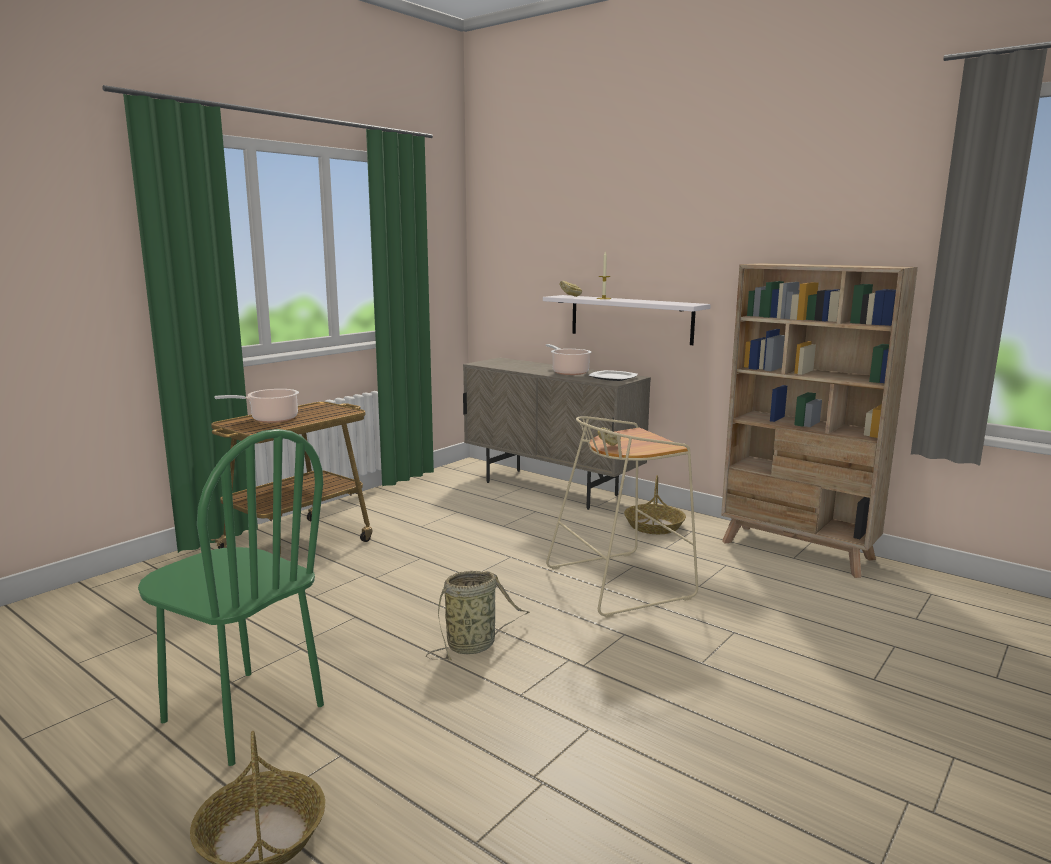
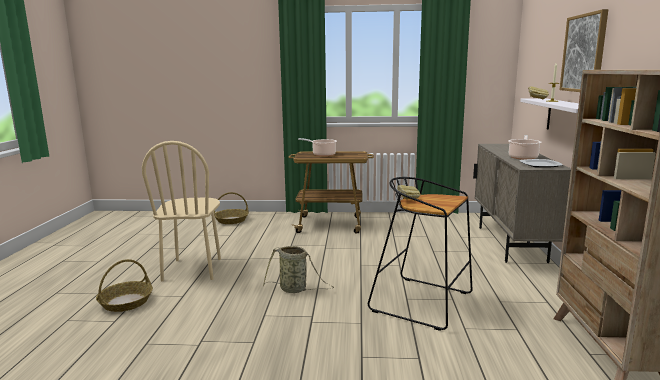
camera: 55 degrees right, 0 degrees up
(242, 714) = (193, 269): green chair -> beige chair
(620, 582) = (423, 302): beige stool -> black stool
(643, 241) = (584, 53): none -> picture
(654, 526) = (526, 288): basket -> basket (231, 220)

